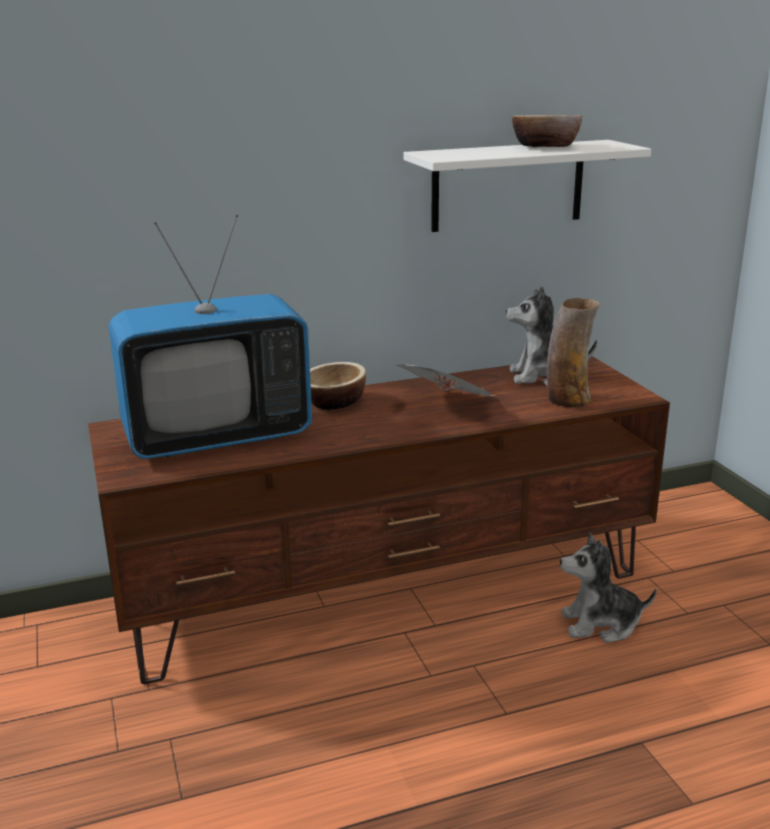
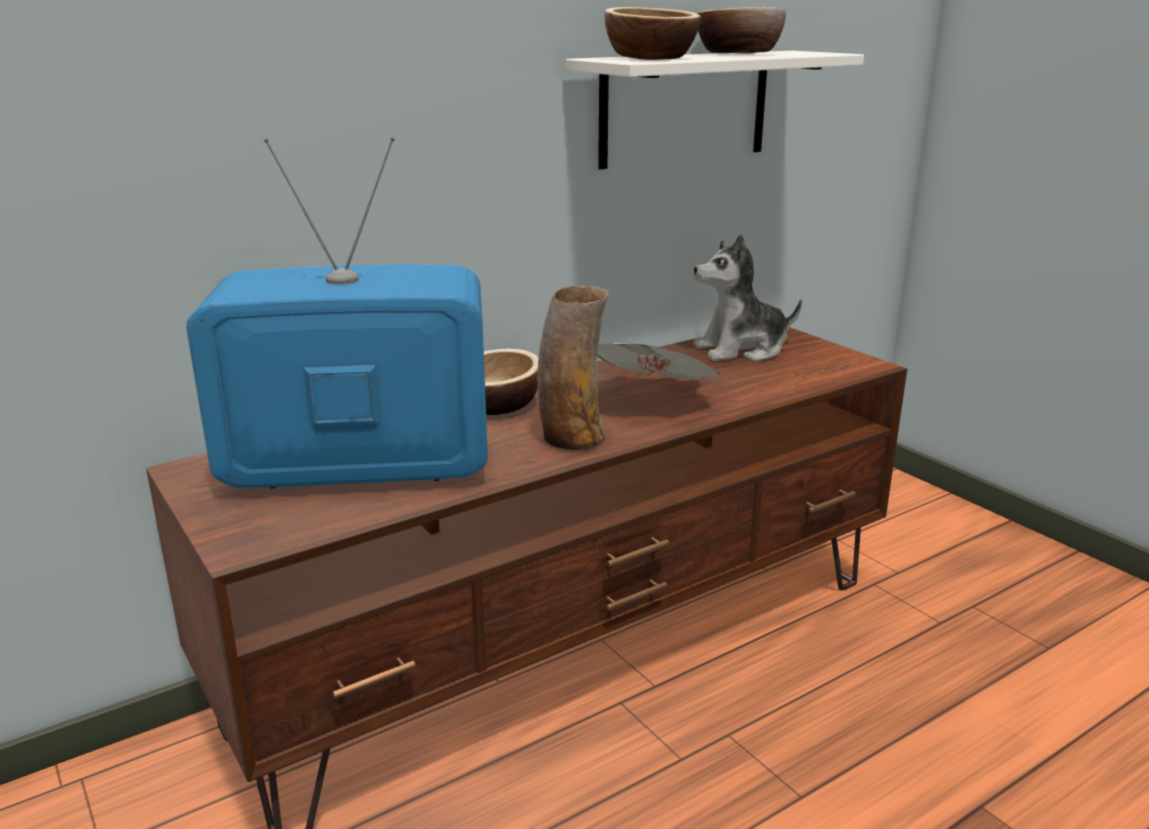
camera: 15 degrees left, 0 degrees up
(217, 437) = (359, 468): television -> television turned 150 degrees counterclockwise
(463, 153) = (650, 58): none -> bowl
(568, 400) = (790, 375): vase -> vase (572, 438)
(600, 624) = (852, 652): plush toy -> none

